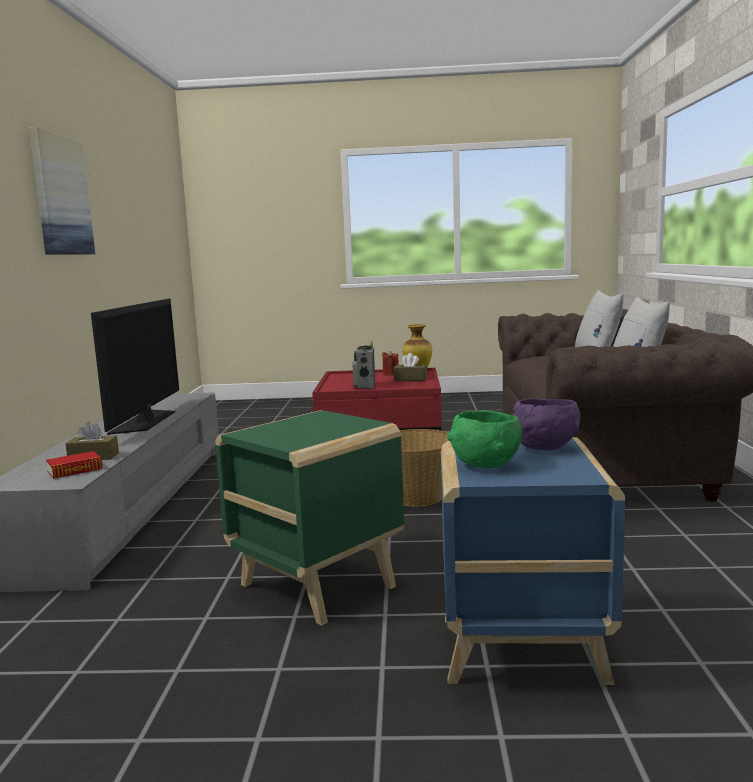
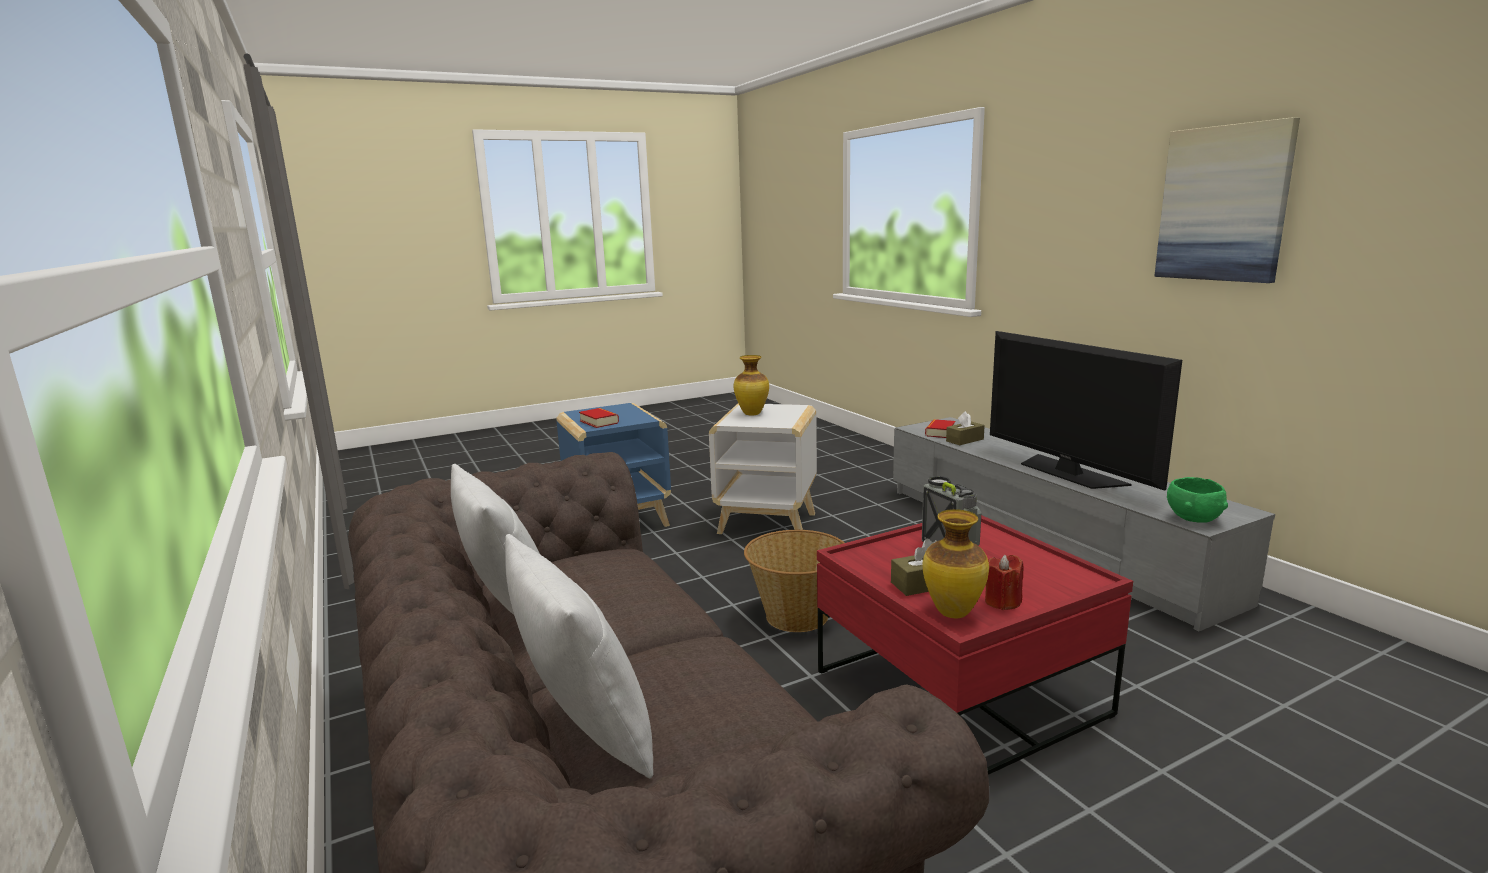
camera: 150 degrees right, 5 degrees up
(315, 585) = (769, 523): green side table -> white side table
(321, 430) = (751, 414): none -> vase
(486, 465) = (625, 410): green bowl -> green bowl (1193, 519)
(545, 448) = (599, 422): purple bowl -> book

